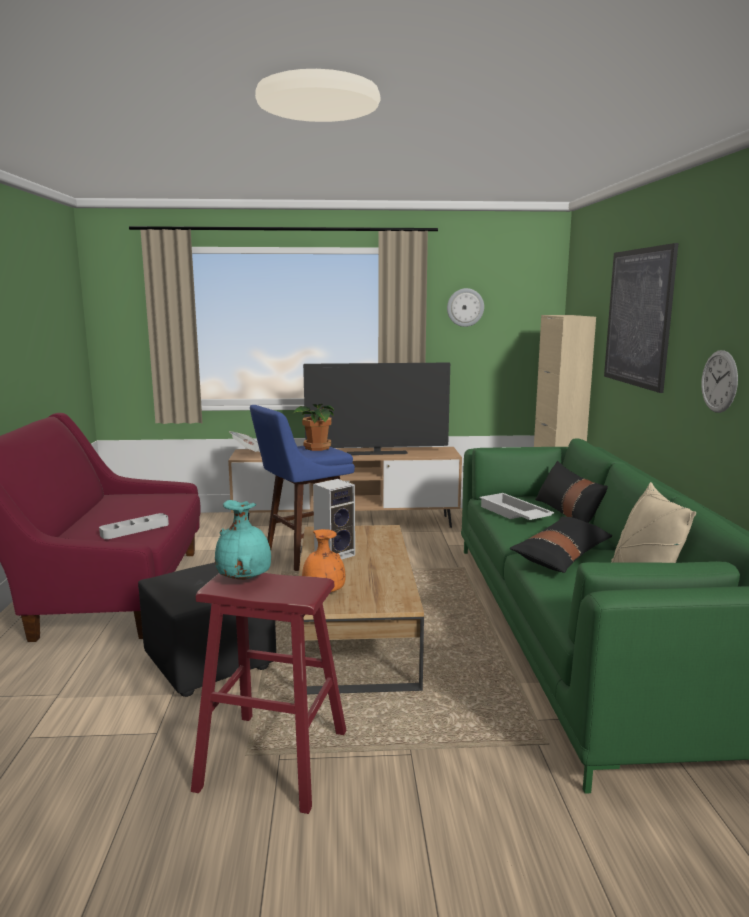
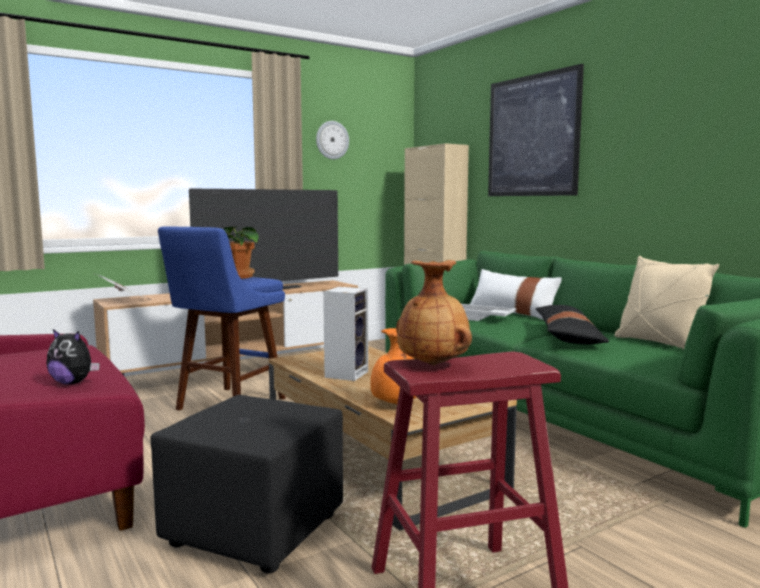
camera: 30 degrees left, 5 degrees down
(135, 530) = (73, 383): grey tray -> plush toy
(245, 579) = (433, 364): turquoise vase -> brown vase
(568, 513) = (512, 313): black pillow -> white pillow
(719, 381) = (656, 171): wall clock -> none

